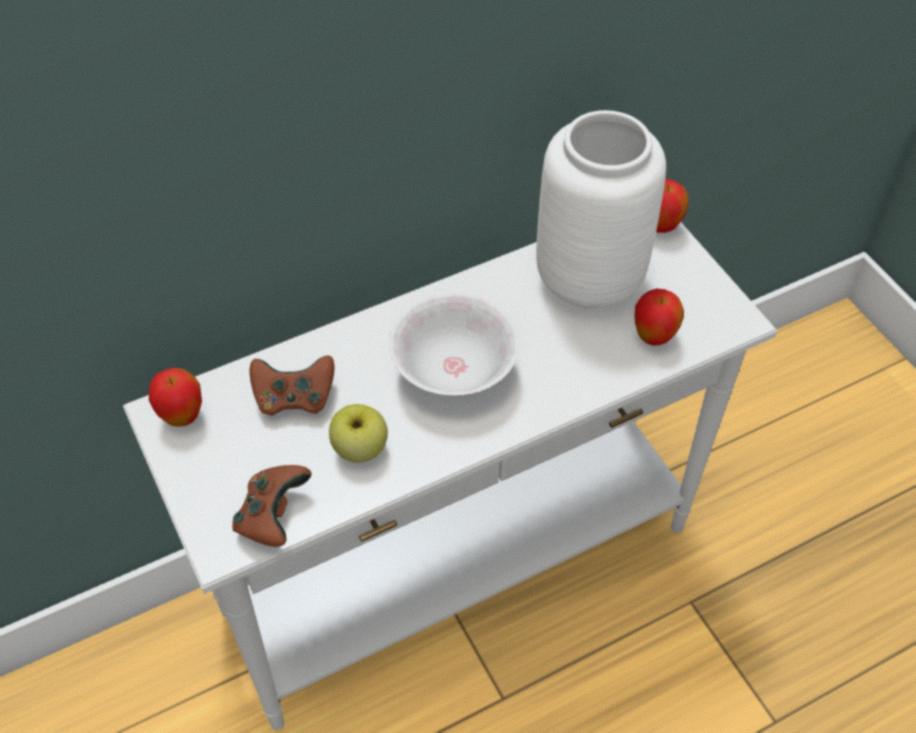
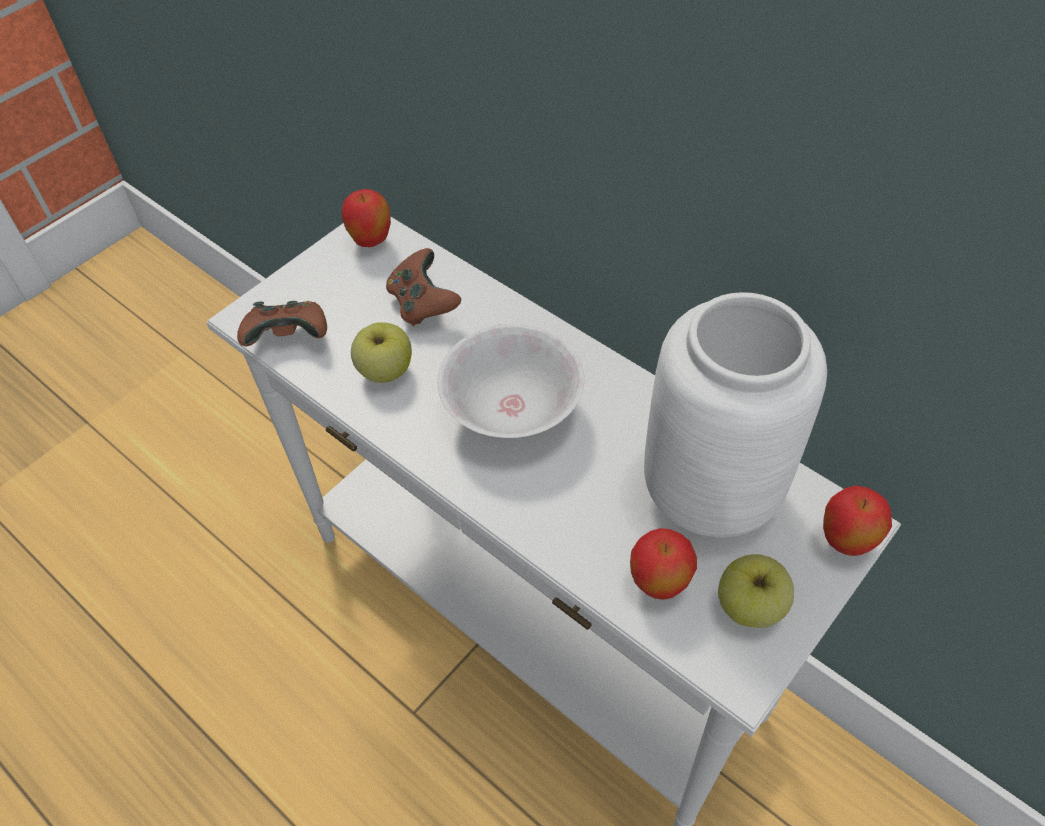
camera: 70 degrees right, 0 degrees up
(690, 295) = (750, 607): none -> apple

